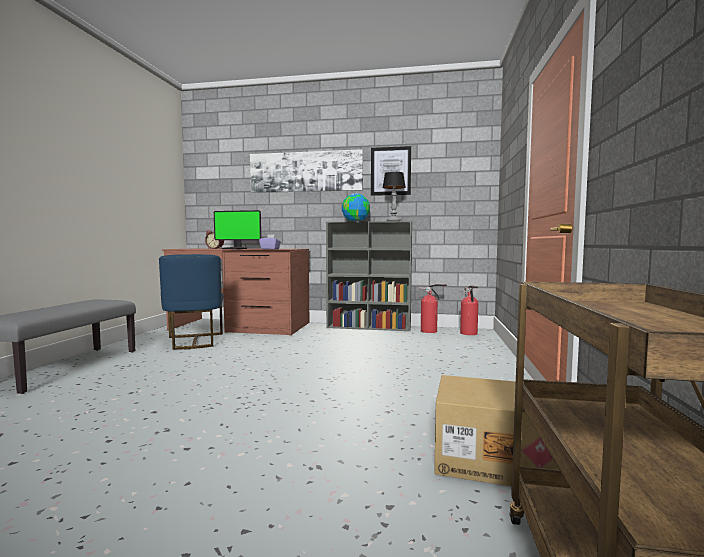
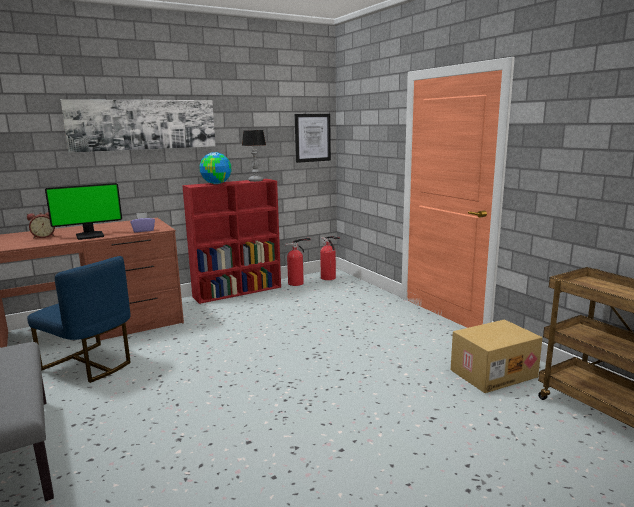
camera: 40 degrees left, 10 degrees up
(369, 327) = (238, 291): grey bookcase -> red bookcase
(390, 171) = (242, 125): picture -> picture (312, 137)

